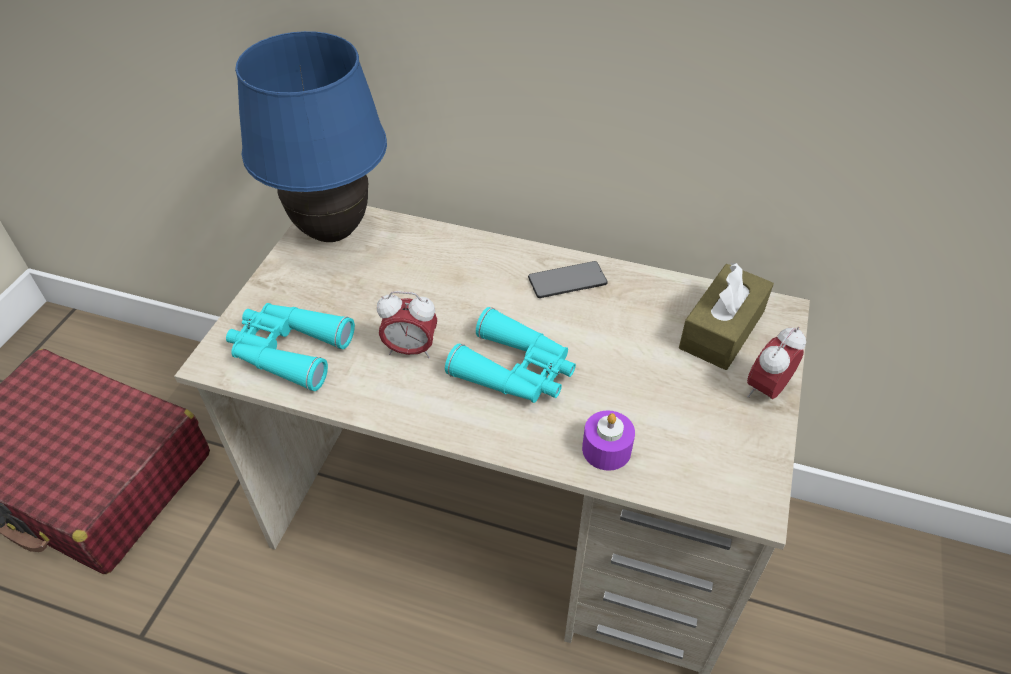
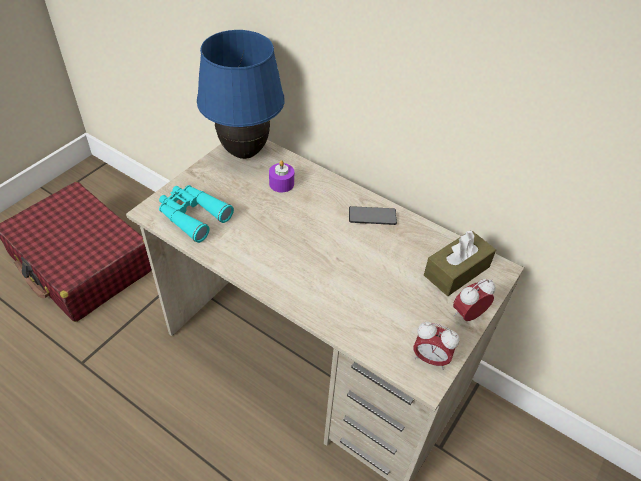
camera: 15 degrees right, 0 degrees up
(410, 349) = (261, 233): alarm clock -> alarm clock (430, 358)
(515, 371) = (317, 262): turquoise binoculars -> none
(606, 449) = (351, 322): purple candle -> purple candle (281, 183)

